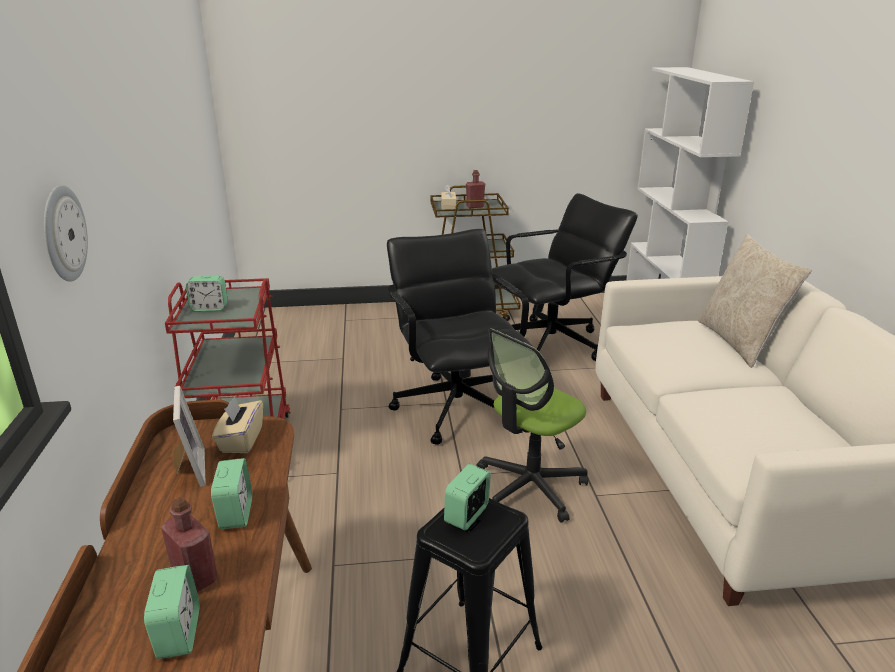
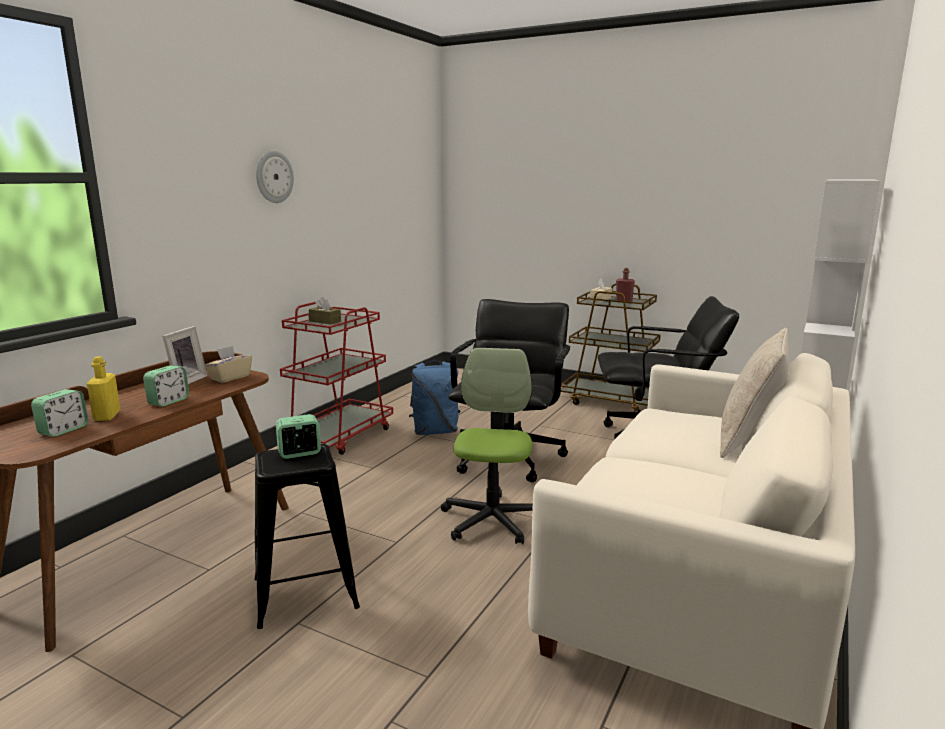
camera: 35 degrees right, 10 degrees down
(63, 234) = (182, 229): wall clock -> wall clock (274, 177)
(195, 577) = (107, 416): red bottle -> yellow bottle
(209, 308) = (325, 321): alarm clock -> brown tissue box
(345, 401) = (435, 431): none -> blue backpack
(530, 487) = (492, 520): office chair -> office chair turned 105 degrees clockwise

